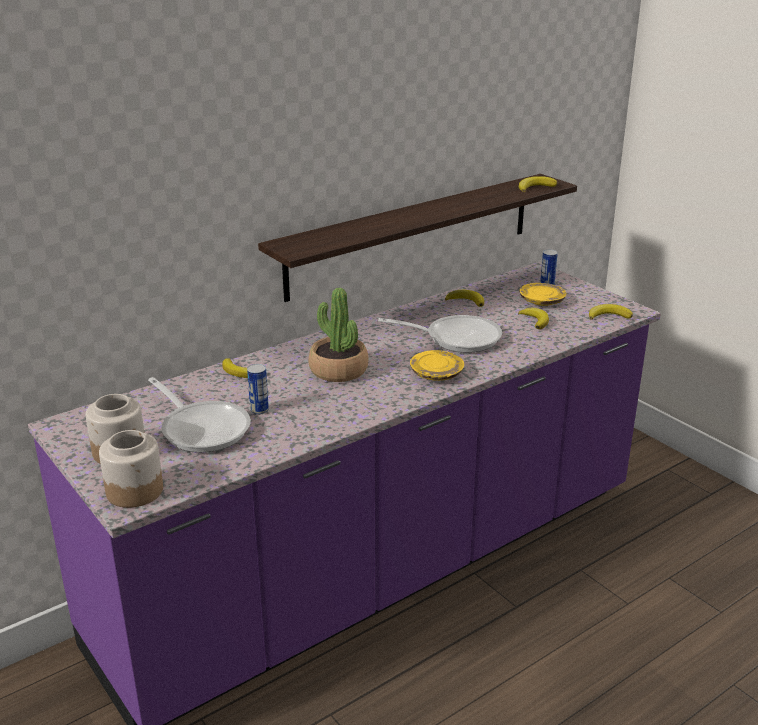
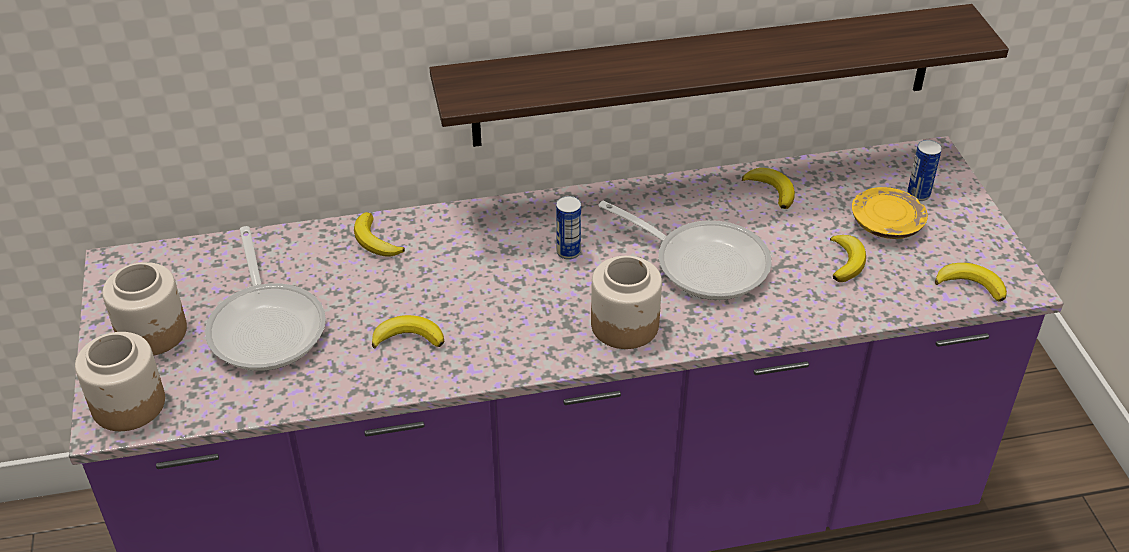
camera: 25 degrees right, 15 degrees up
(259, 410) = (353, 316): can -> can (568, 252)
(338, 370) = (499, 275): potted plant -> none
(436, 374) = (625, 324): yellow plate -> jar
(535, 187) = (933, 38): banana -> banana (408, 337)

